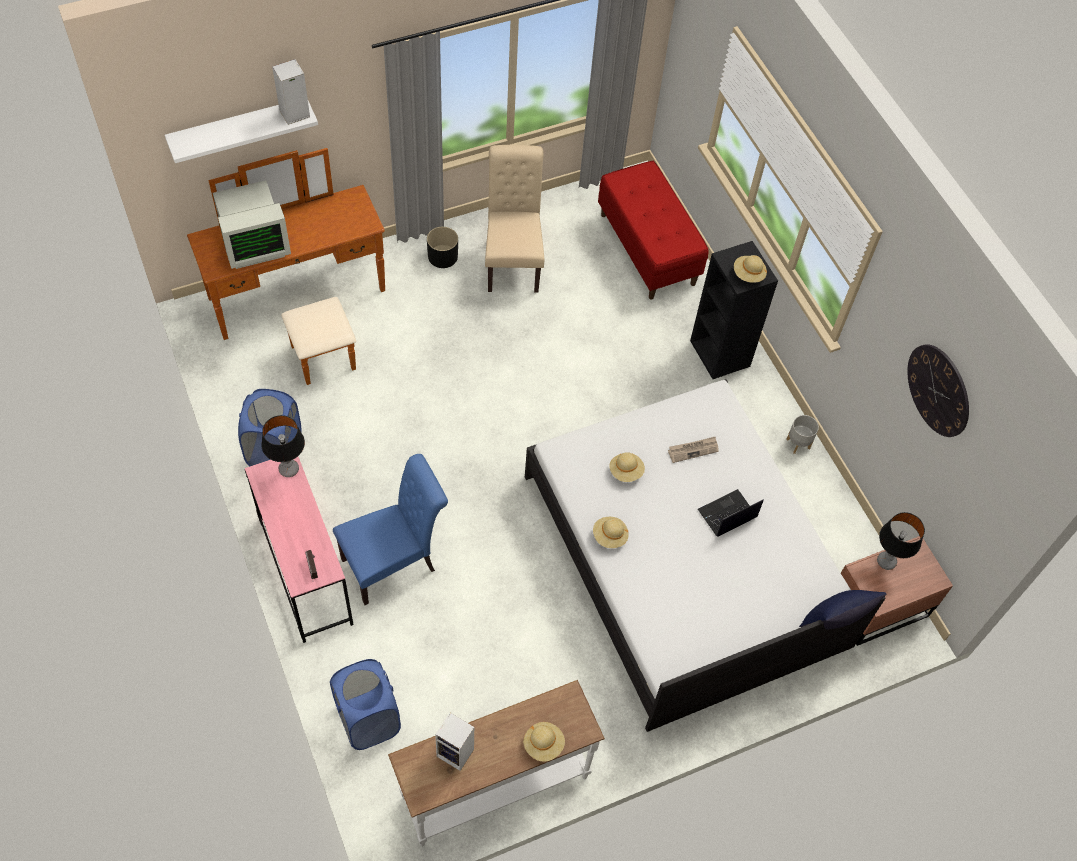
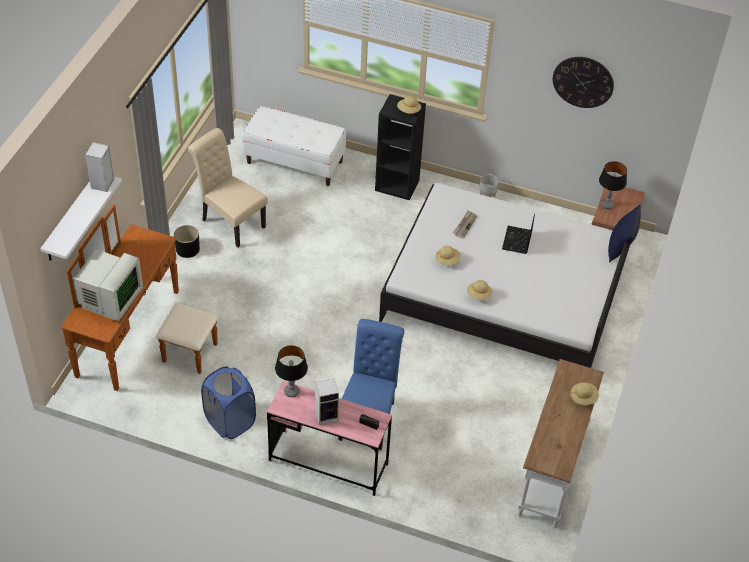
camera: 45 degrees left, 10 degrees down
(368, 719) = (455, 499): blue laundry basket -> none
(456, 753) = (552, 437): speaker -> speaker (327, 415)
(648, 249) = (295, 162): red bench -> white bench

